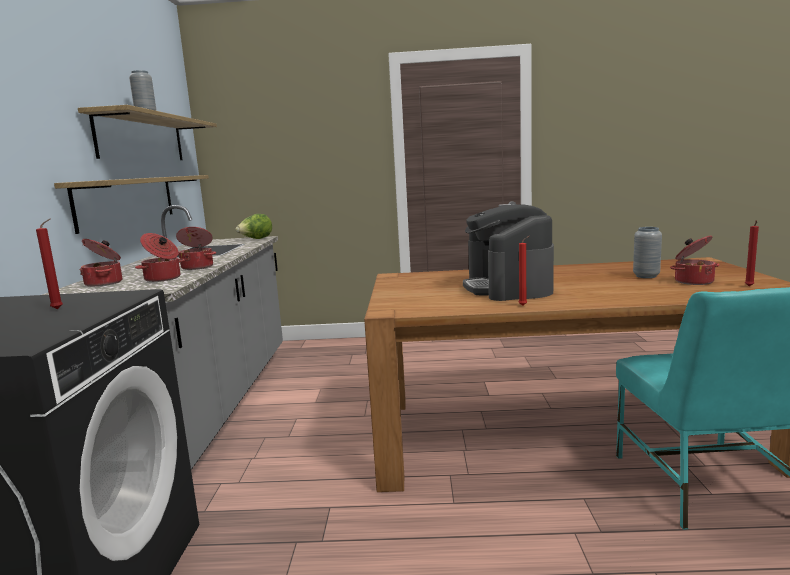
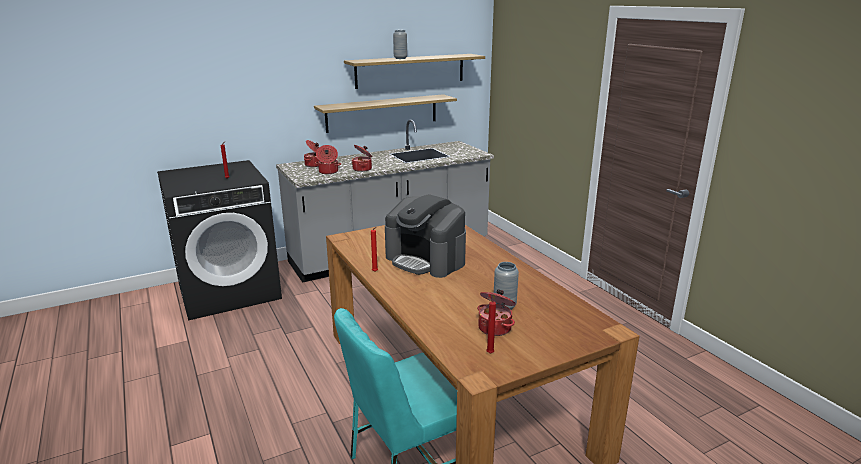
camera: 60 degrees right, 10 degrees up
(256, 239) = (472, 154): lettuce -> none
(508, 287) = (426, 260): coffee machine -> coffee machine turned 105 degrees counterclockwise

